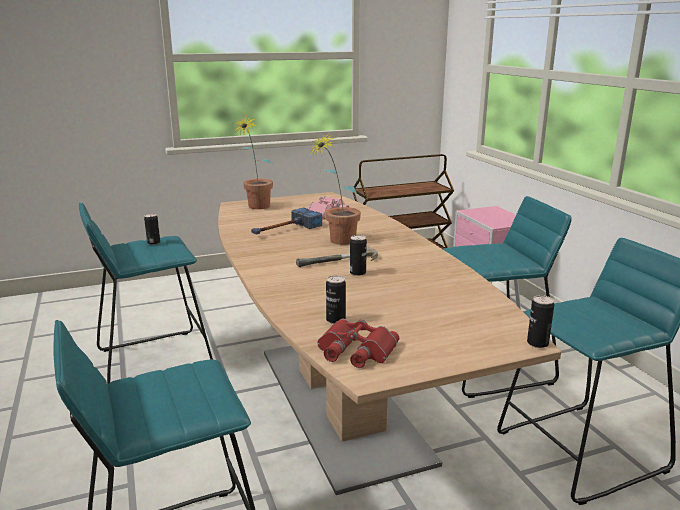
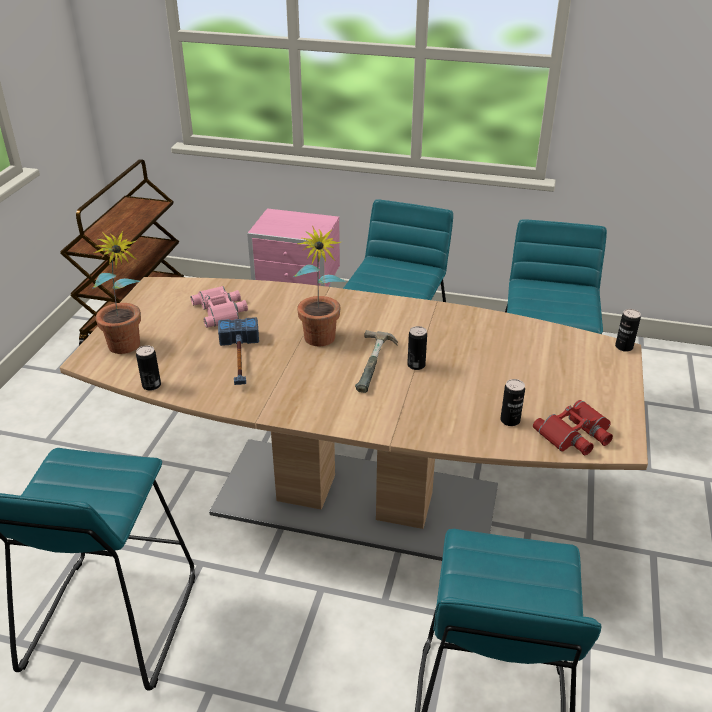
camera: 55 degrees left, 15 degrees up
(153, 243) = (64, 476): can -> can (151, 385)

